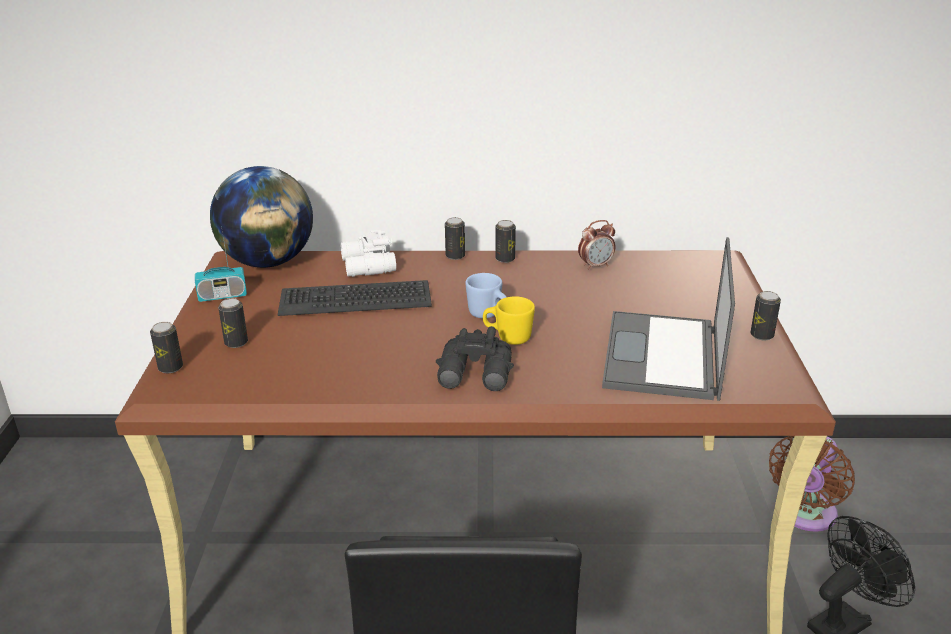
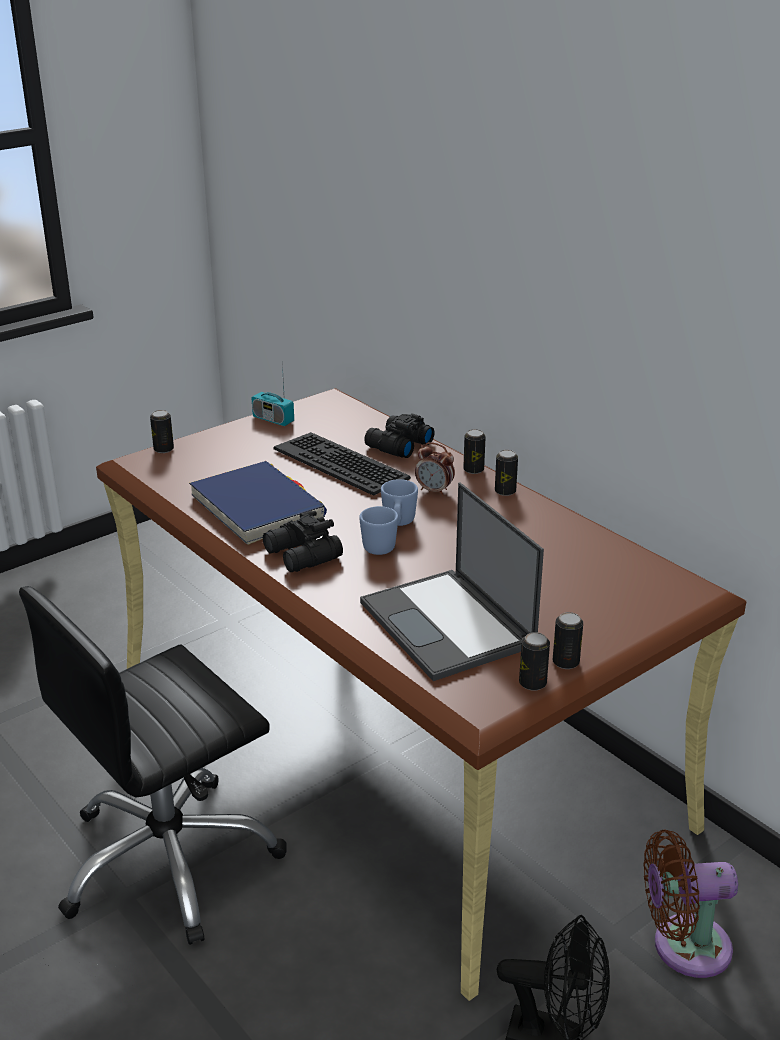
camera: 50 degrees right, 0 degrees up
(236, 342) = (221, 453): can -> can (532, 683)
(268, 262) = (343, 410): globe -> none
(363, 363) = (257, 507): none -> blue book
(367, 266) = (397, 445): white binoculars -> black binoculars
(508, 338) = (376, 545): yellow mug -> blue mug
(595, 266) = (563, 535): alarm clock -> alarm clock (434, 491)
(663, 357) = (448, 625): laptop -> laptop turned 90 degrees counterclockwise

